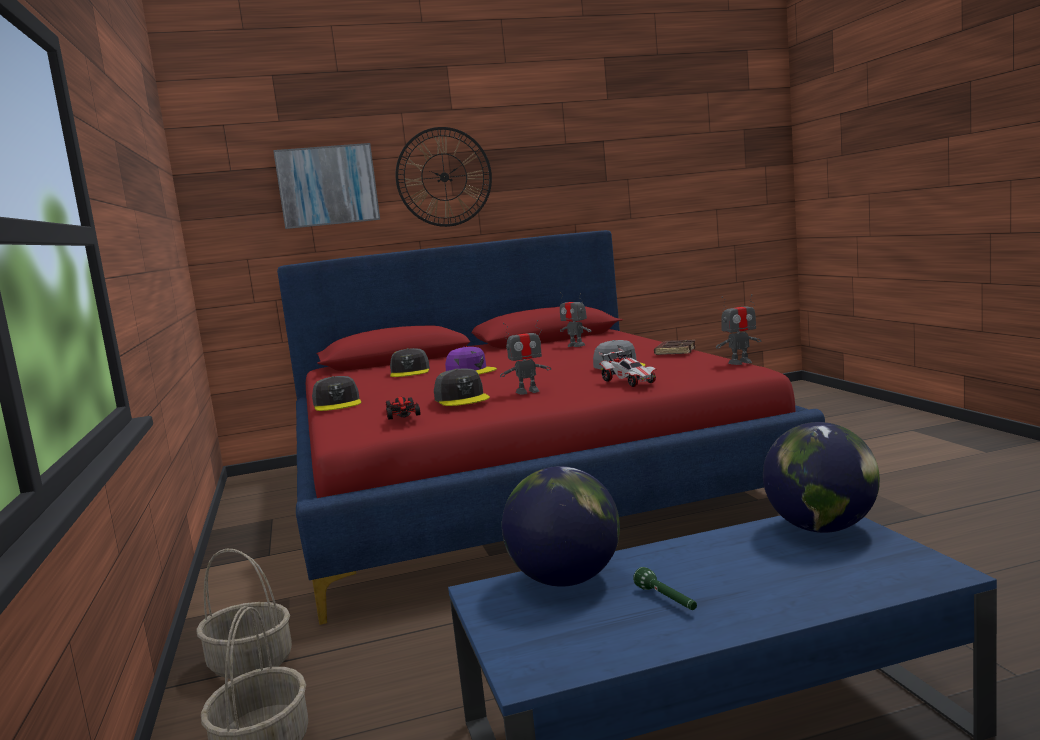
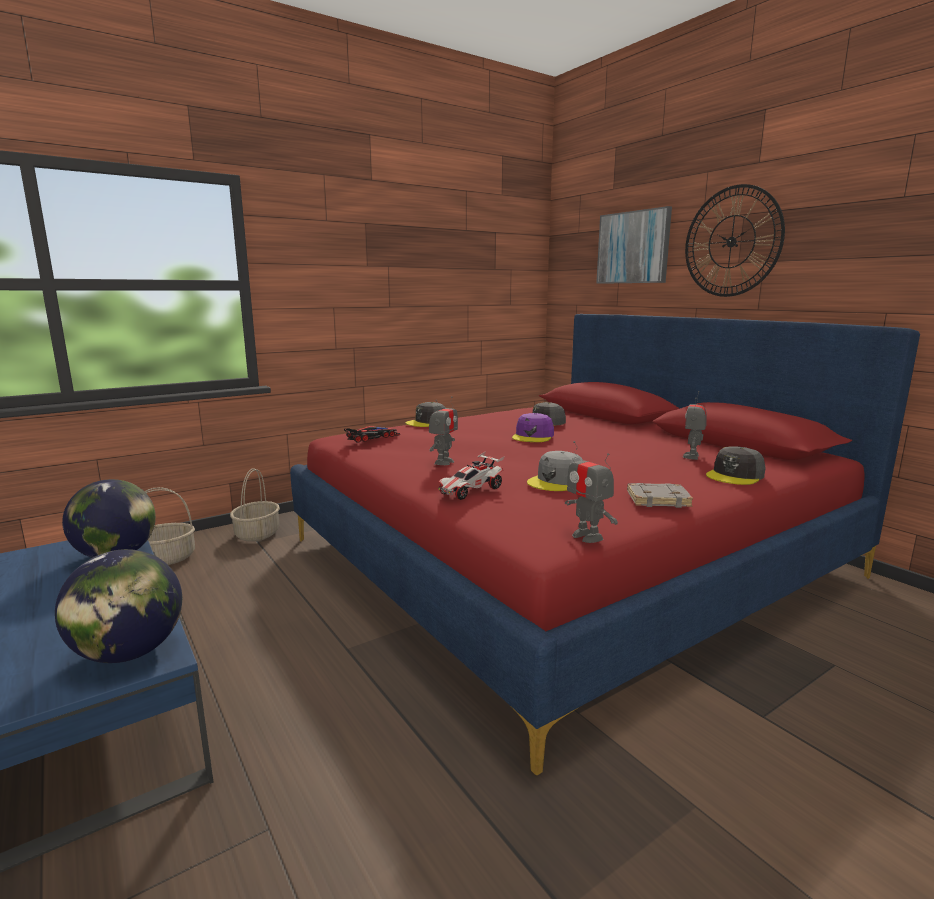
camera: 70 degrees right, 5 degrees up
(462, 398) = (407, 445): grey cap -> grey cap (735, 475)
(528, 391) = (443, 462): toy robot -> toy robot turned 120 degrees counterclockwise
(667, 600) = (48, 590): green flashlight -> none
(674, 351) = (658, 499): brown book -> grey book

